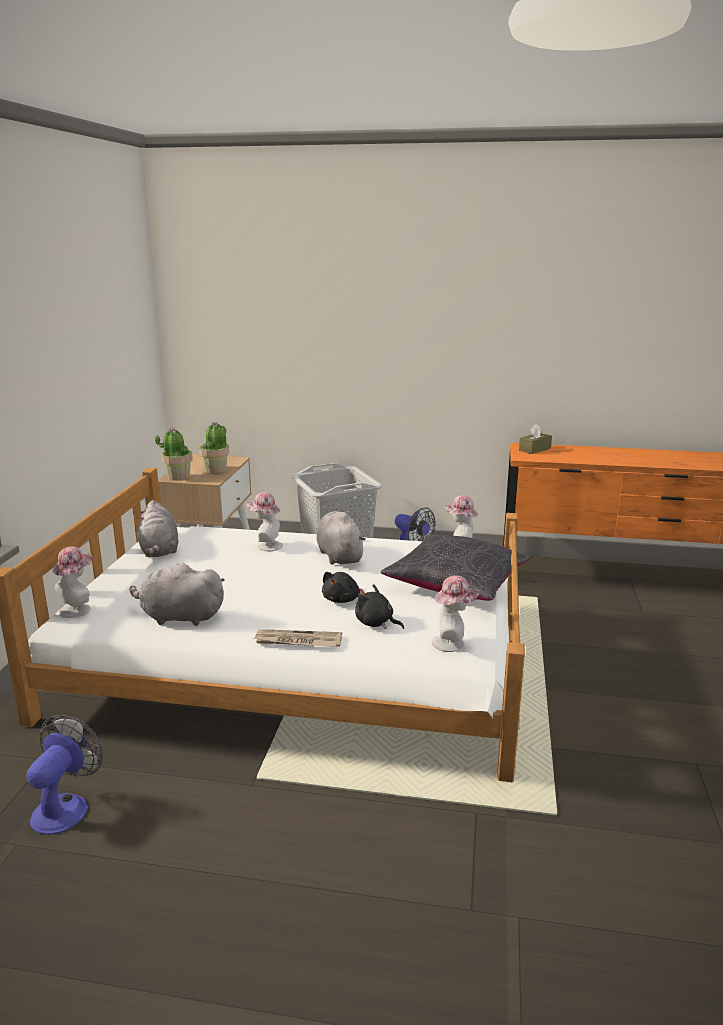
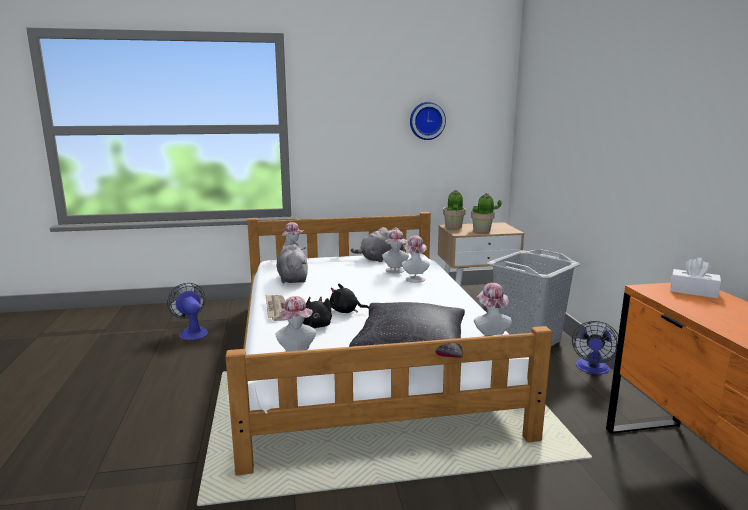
camera: 70 degrees right, 5 degrees down
(65, 806) = (192, 332): fan -> fan turned 120 degrees counterclockwise
(102, 339) = (426, 121): none -> wall clock
(227, 550) = (395, 271): none -> hat
(339, 555) = (421, 299): grey plush toy -> none
(534, 449) = (693, 292): brown tissue box -> white tissue box

